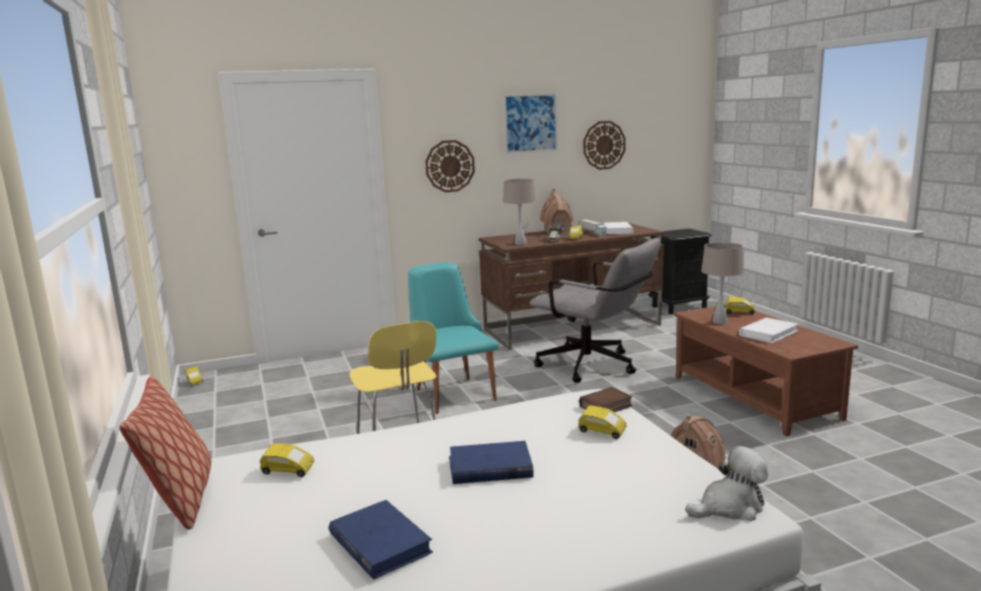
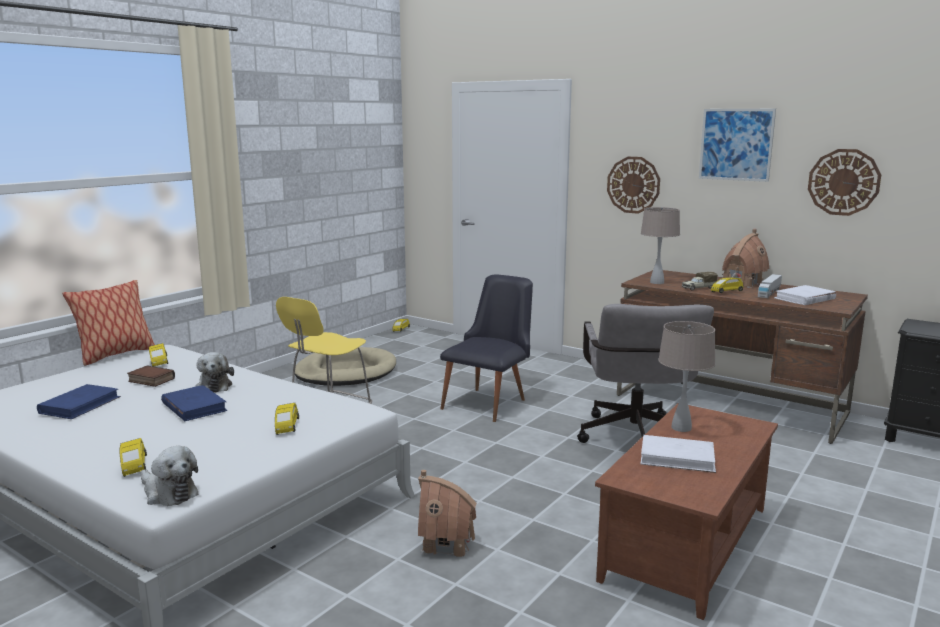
camera: 55 degrees right, 0 degrees up
(261, 434) = (346, 372): none -> beige dog bed
(420, 452) = (214, 385): none -> plush toy
(452, 392) = (490, 402): turquoise chair -> black chair
(606, 407) = (342, 419): book -> book (150, 380)
(739, 313) = (738, 432): yellow toy car -> yellow toy car (133, 467)

